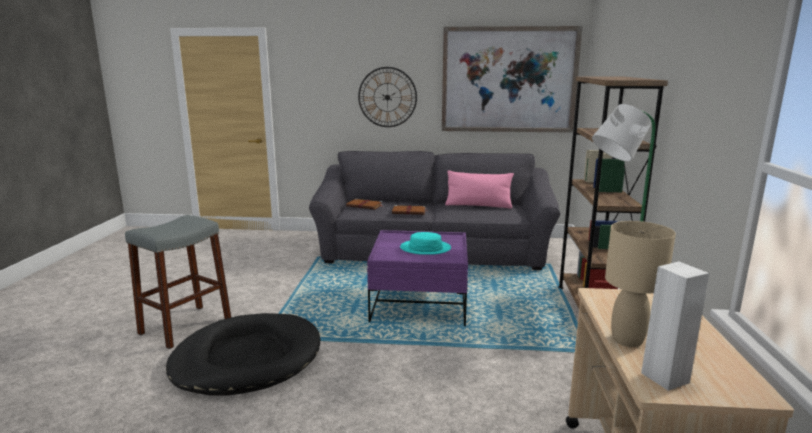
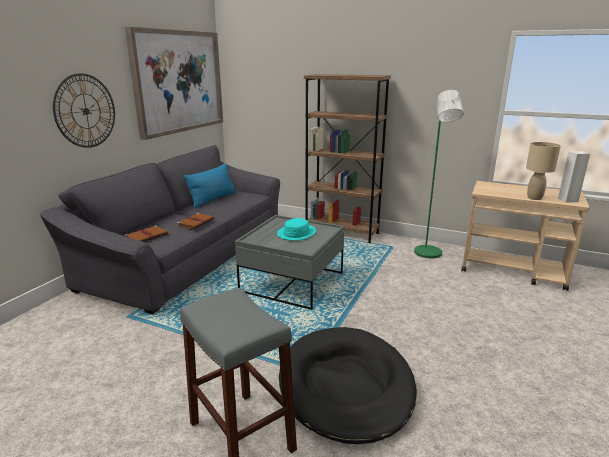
camera: 70 degrees left, 5 degrees up
(419, 303) = (292, 282): purple coffee table -> grey coffee table
(478, 205) = (213, 199): pink pillow -> blue pillow

